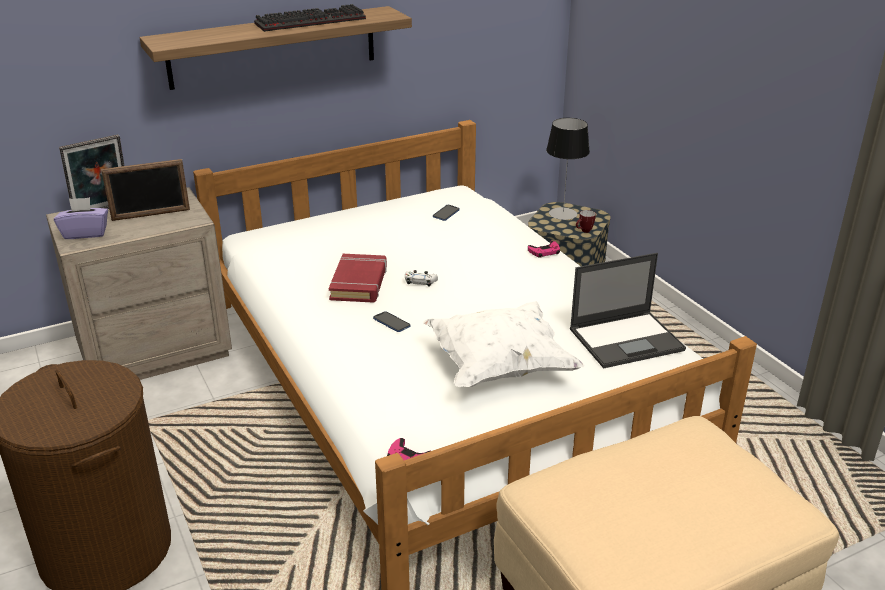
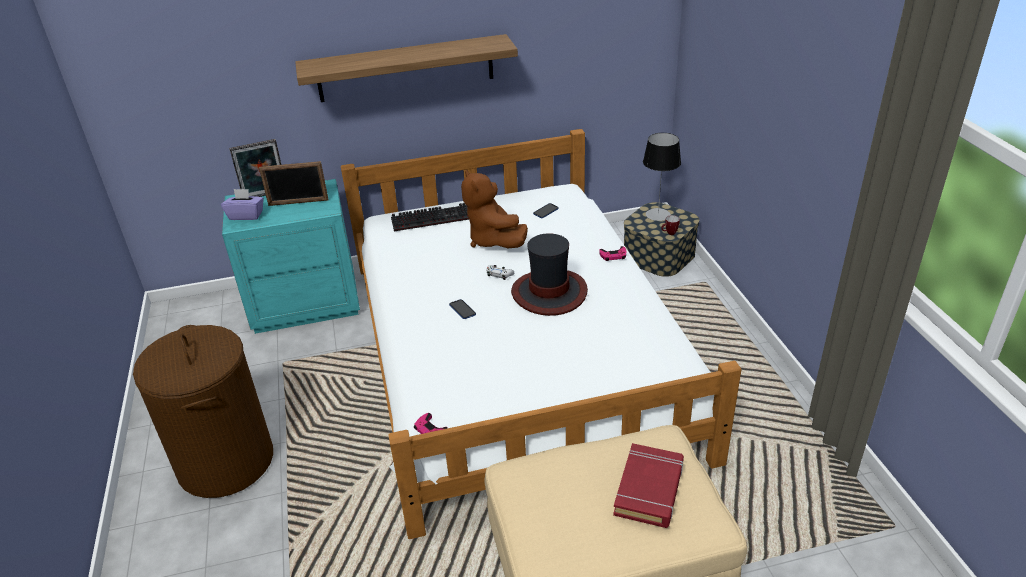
camera: 15 degrees right, 5 degrees up
(154, 350) = (305, 303): beige nightstand -> turquoise nightstand
(311, 21) = (434, 49): keyboard -> keyboard (434, 218)
(359, 283) = (451, 271): red book -> red book (649, 489)
(397, 247) = (493, 240): none -> brown plush toy
(488, 295) = (549, 293): none -> hat
(499, 367) = (531, 359): white pillow -> none
(627, 339) = (647, 346): laptop -> none

